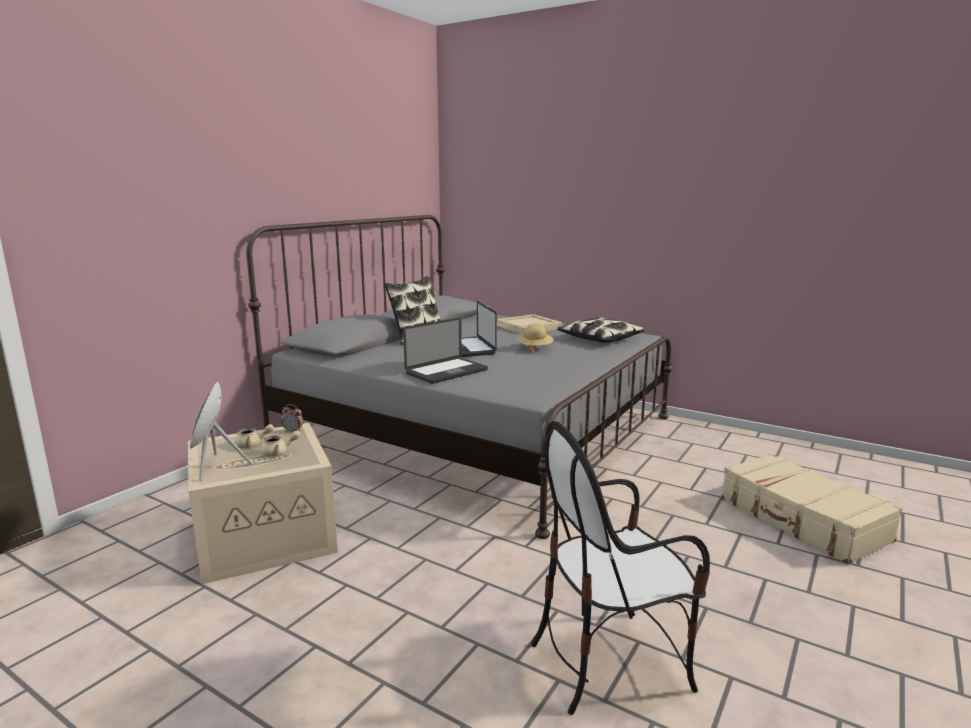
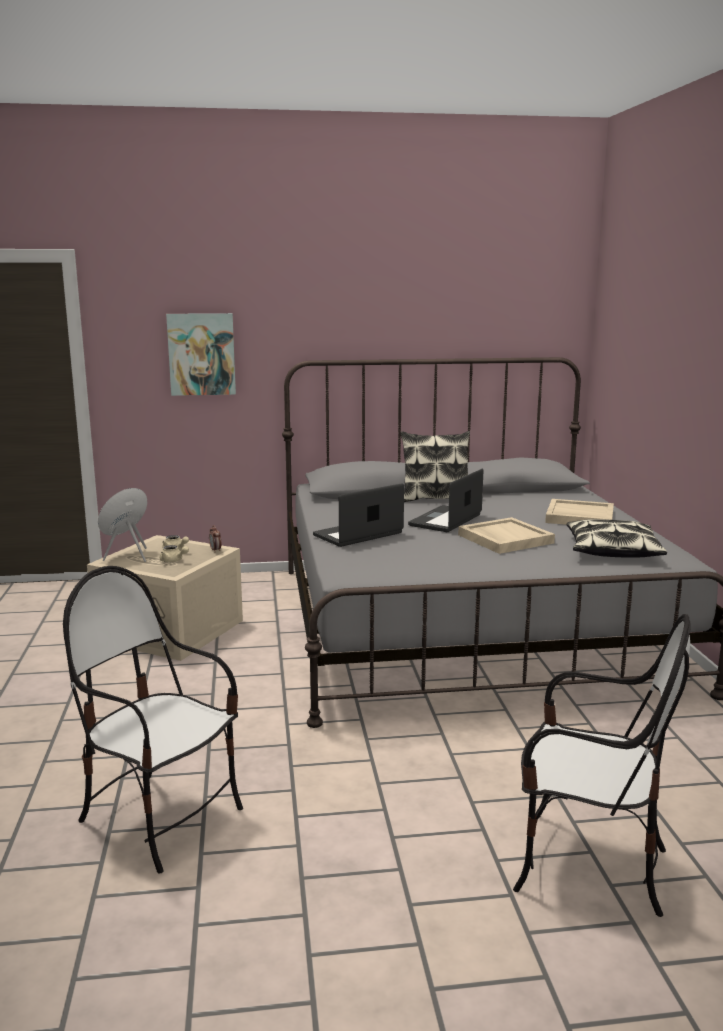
camera: 50 degrees right, 0 degrees up
(156, 224) = (201, 354): none -> picture
(447, 372) = (358, 534): laptop -> laptop turned 135 degrees clockwise
(534, 348) = (504, 539): beige hat -> beige tray
(802, 520) = (588, 866): beige suitcase -> chair

